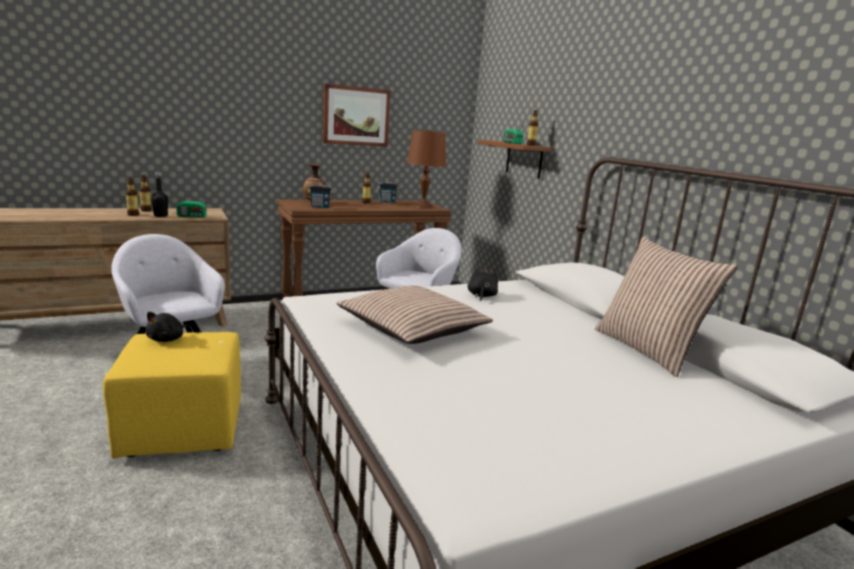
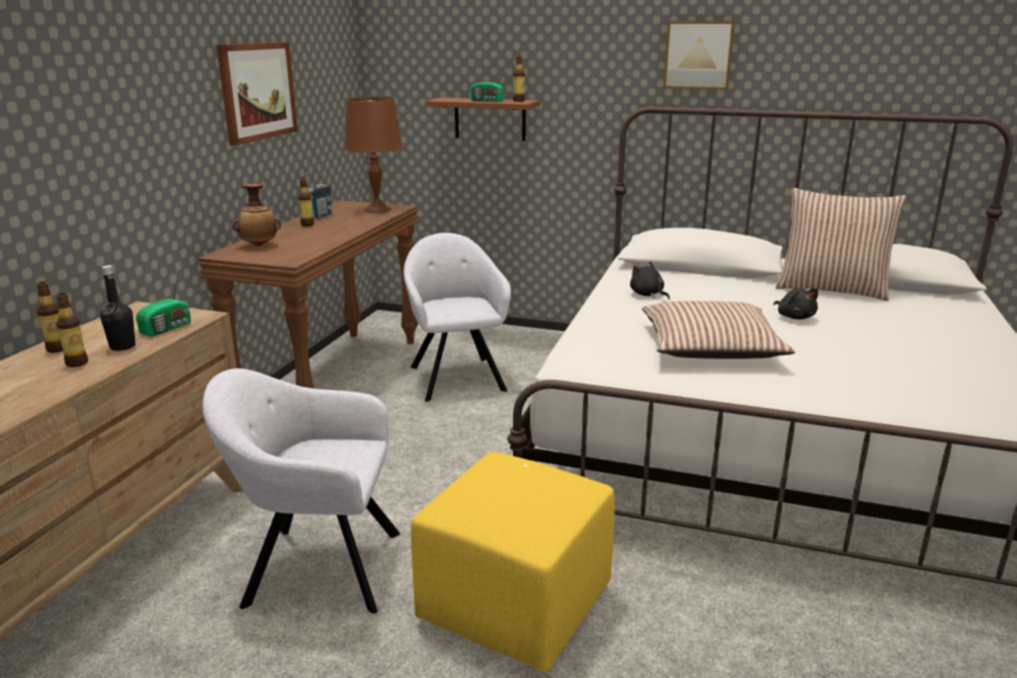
camera: 45 degrees left, 5 degrees up
(167, 339) = (478, 496): black plush toy -> black plush toy (794, 317)
(320, 207) = (298, 250): radio -> none
(656, 113) = (698, 55): none -> picture

